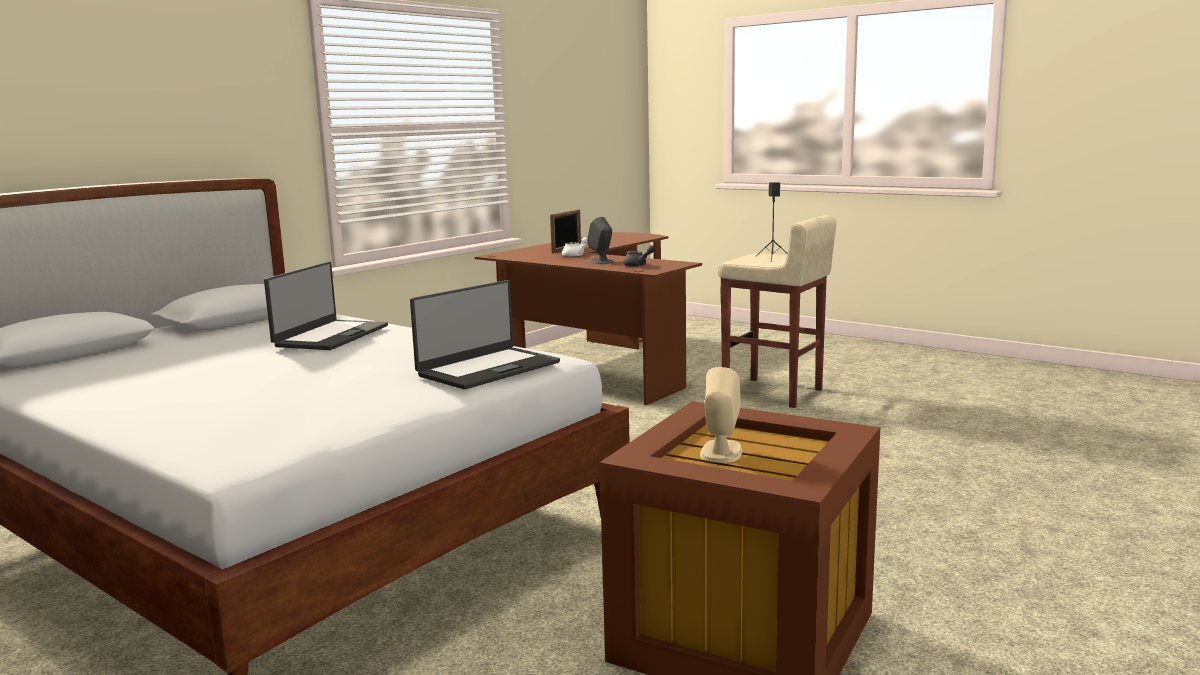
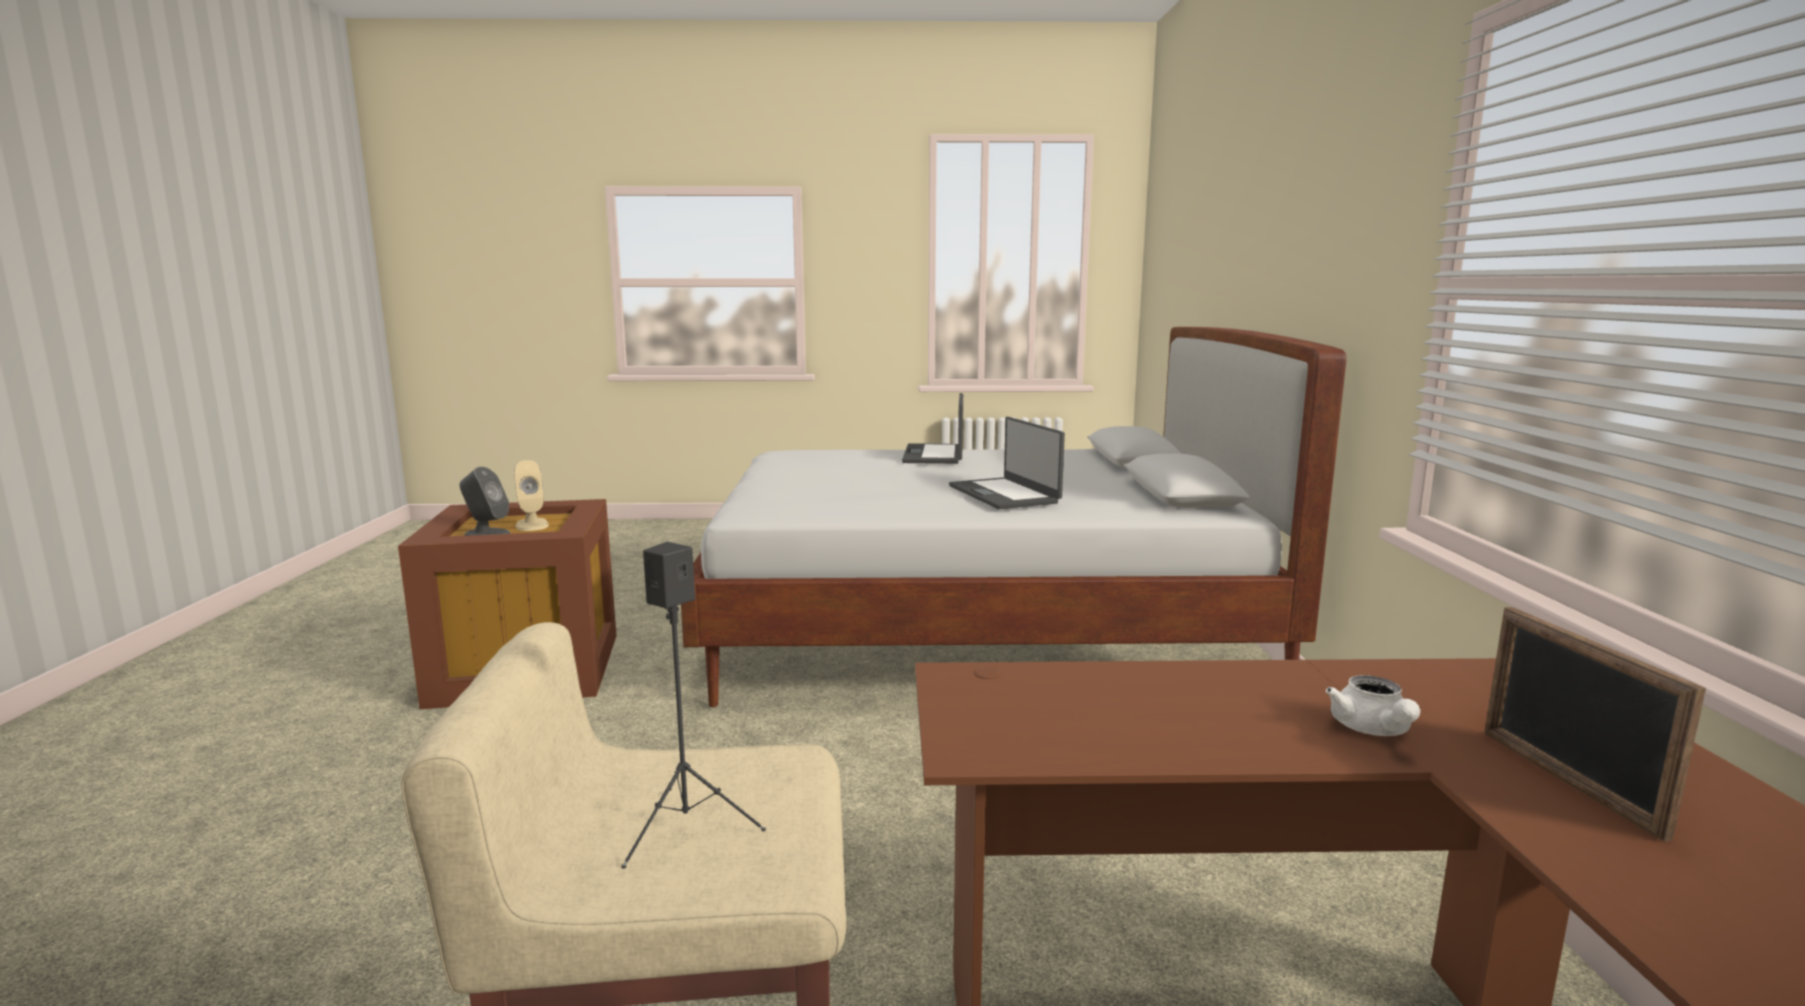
camera: 140 degrees right, 0 degrees up
(487, 369) = (773, 496): laptop -> laptop (935, 455)
(601, 262) = (1189, 702): grey speaker -> grey speaker (486, 534)
(638, 265) = (1053, 705): grey teapot -> none

